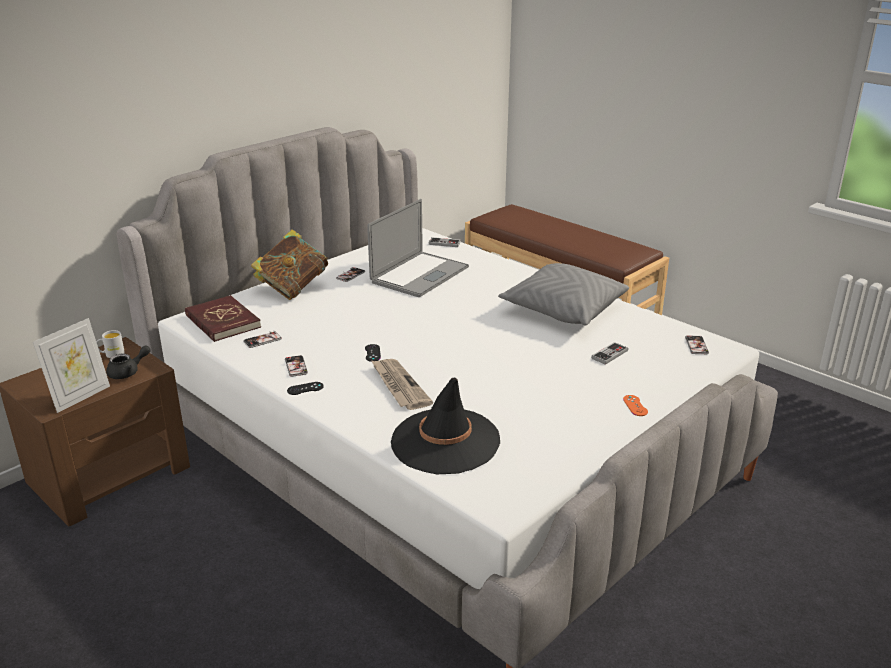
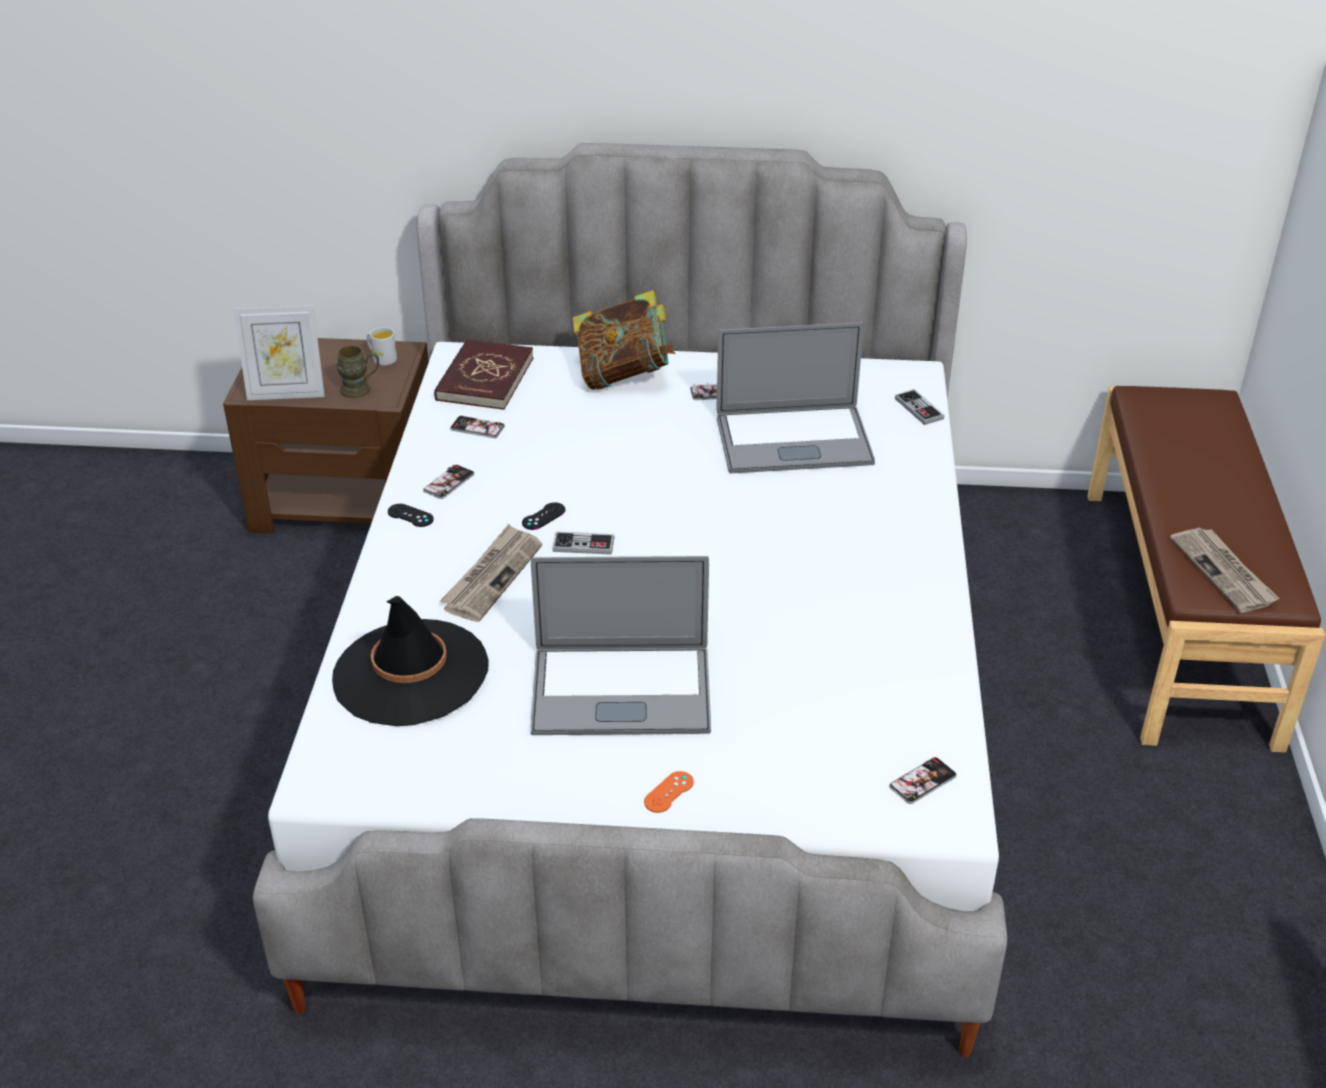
camera: 50 degrees right, 10 degrees up
(128, 372) = (361, 390): black teapot -> brown mug
(544, 388) = (621, 691): none -> laptop
(563, 309) = (863, 606): grey pillow -> none
(609, 354) = (784, 708): game controller -> game controller (583, 545)
(616, 253) = (1224, 572): none -> newspaper

